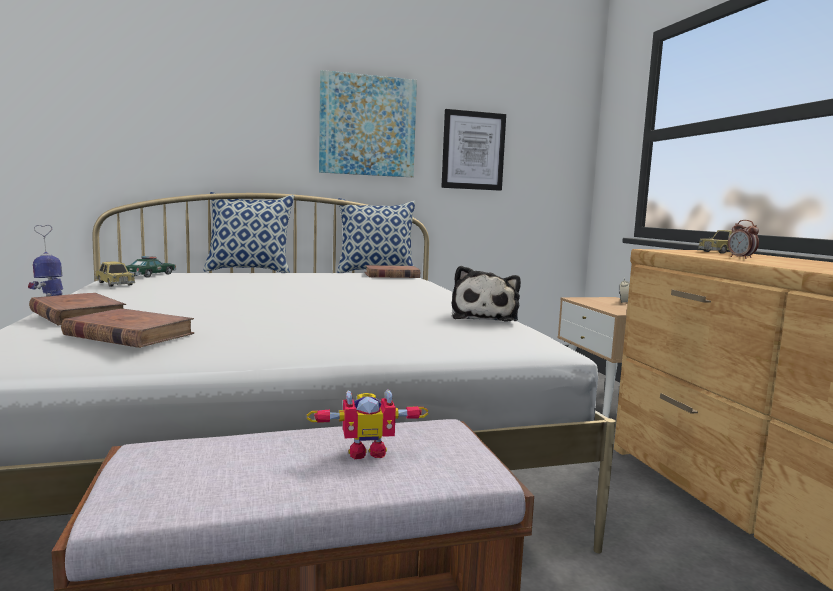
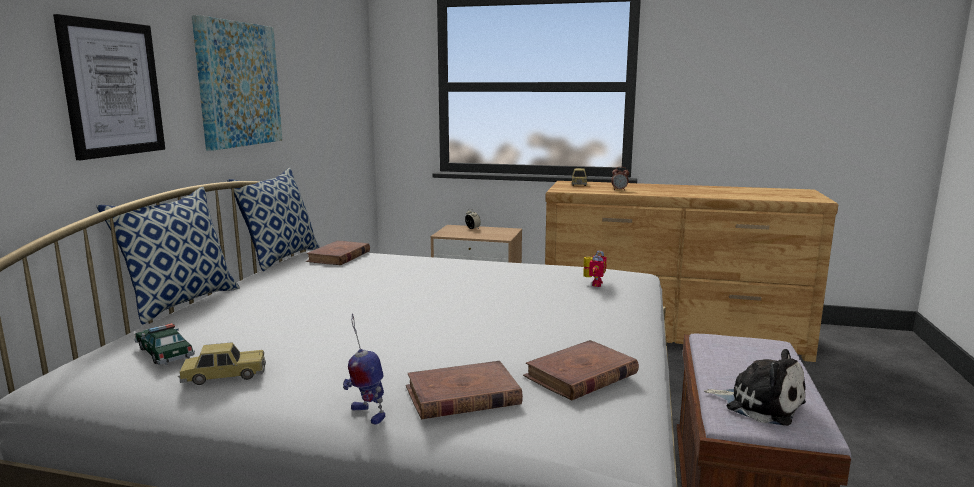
camera: 60 degrees left, 5 degrees up
(366, 451) = (749, 361): toy robot -> toy robot (593, 283)
(473, 150) = (311, 103): picture -> picture (113, 89)
(484, 317) = (570, 269): plush toy -> plush toy (760, 404)

